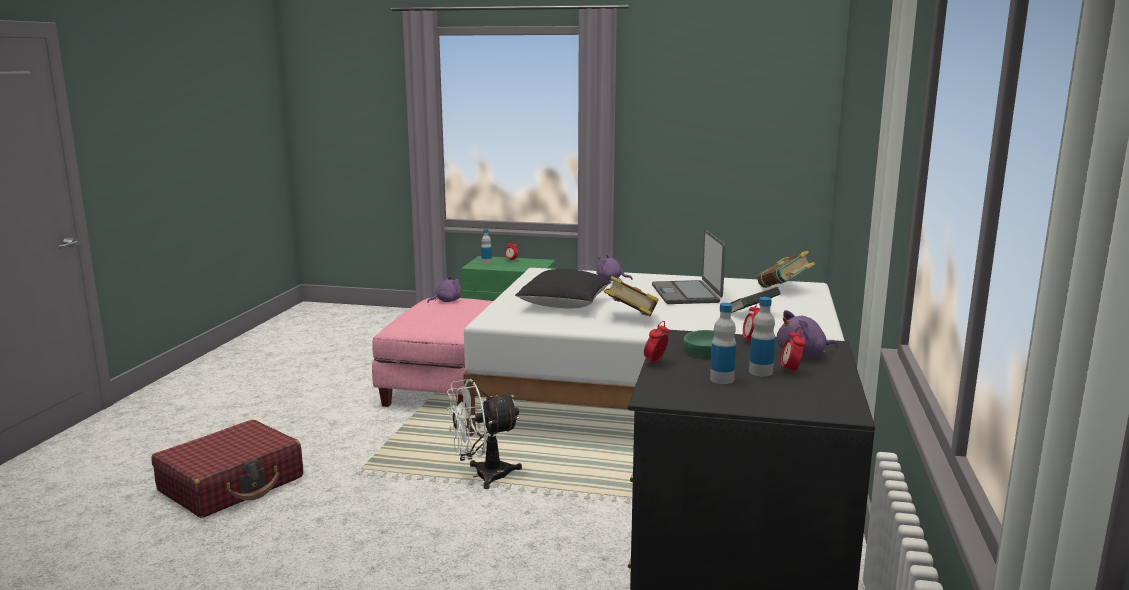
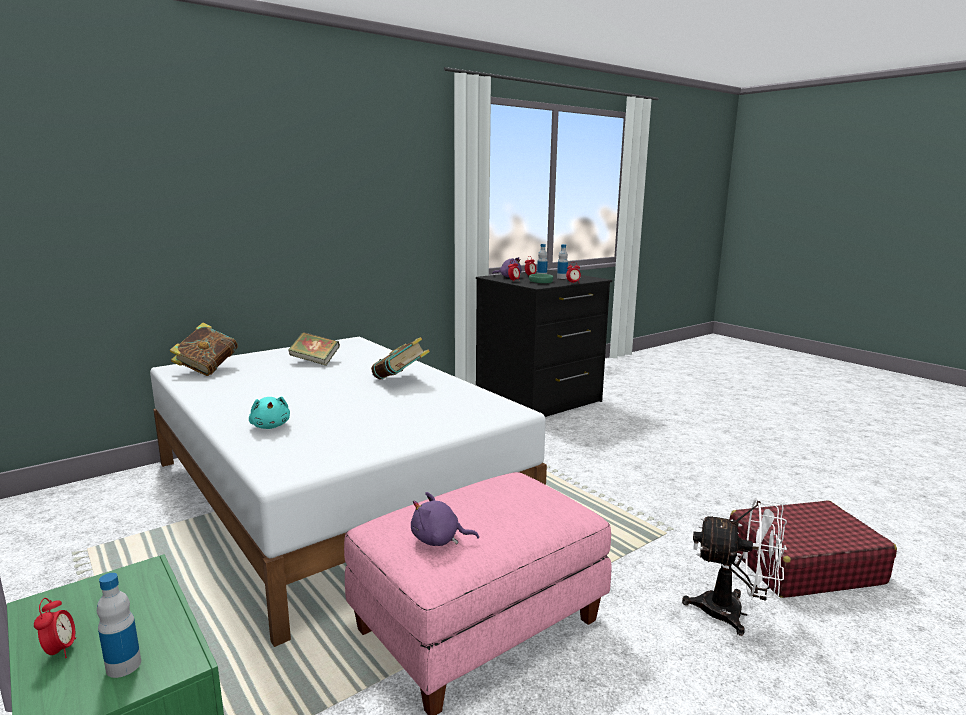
camera: 140 degrees left, 0 degrees up
(483, 476) = (570, 489): white fan -> white fan (733, 613)
(564, 305) = (409, 408): black pillow -> none
(611, 280) = (270, 426): purple plush toy -> turquoise plush toy
(687, 294) = (281, 388): laptop -> none

